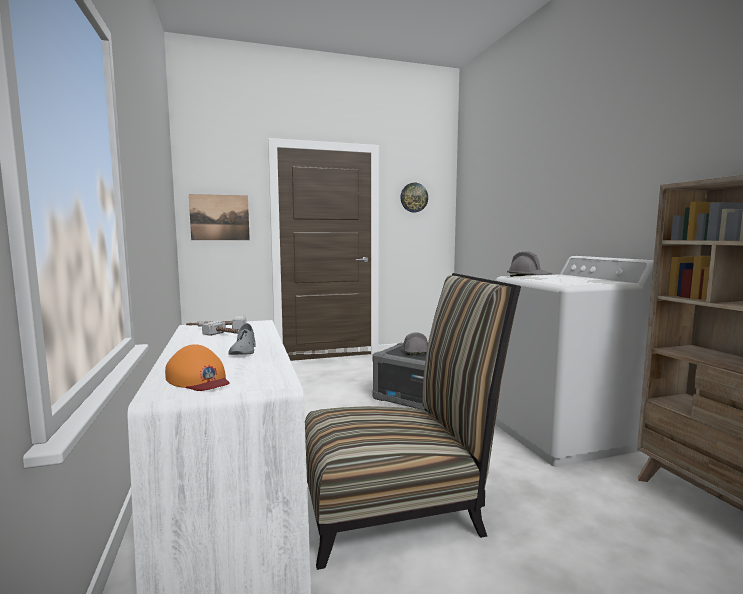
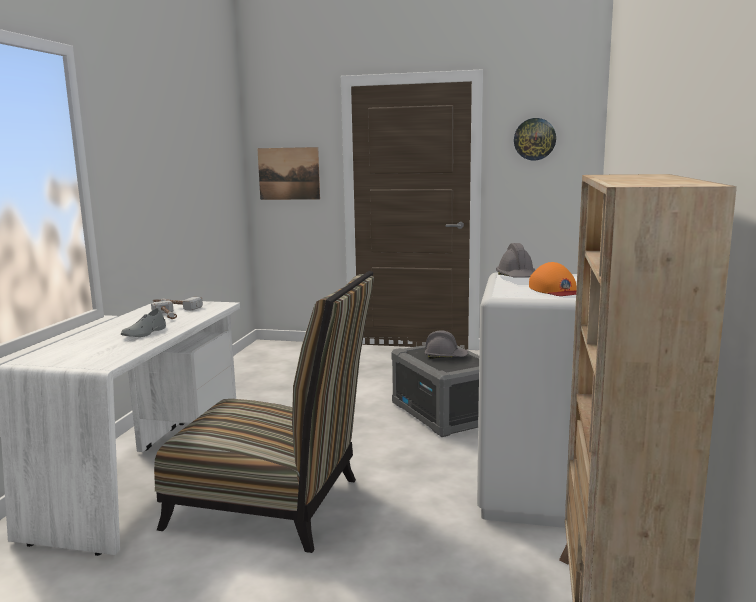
camera: 30 degrees right, 5 degrees up
(199, 379) = (67, 353): orange cap -> orange cap (555, 290)

